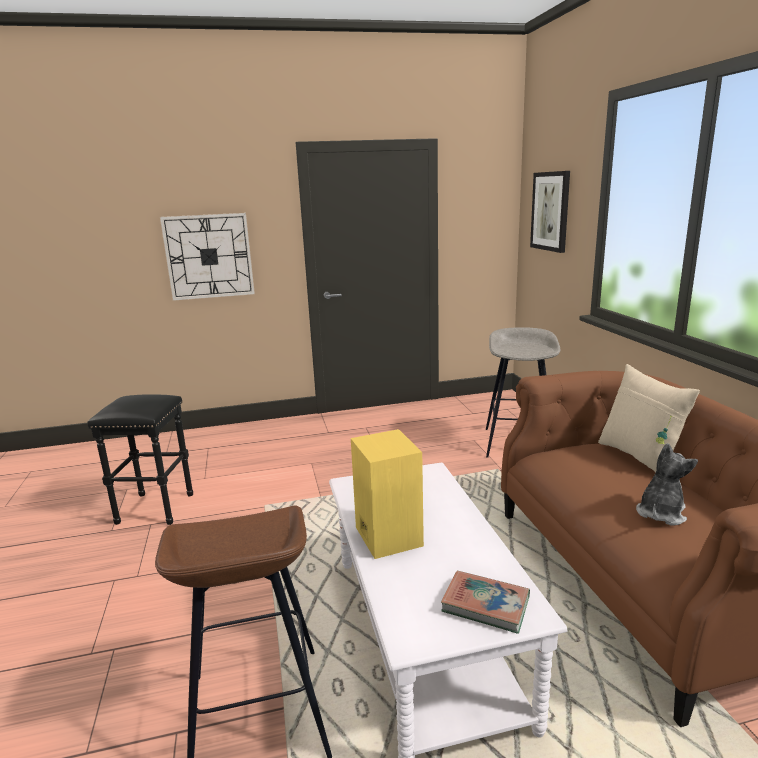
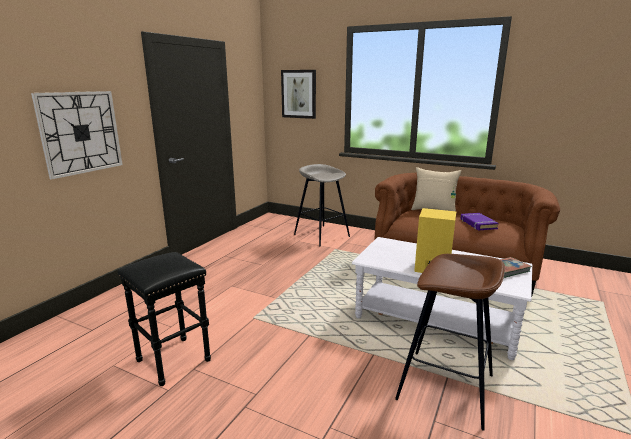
camera: 50 degrees left, 0 degrees up
(660, 513) = (478, 224): plush toy -> purple book

